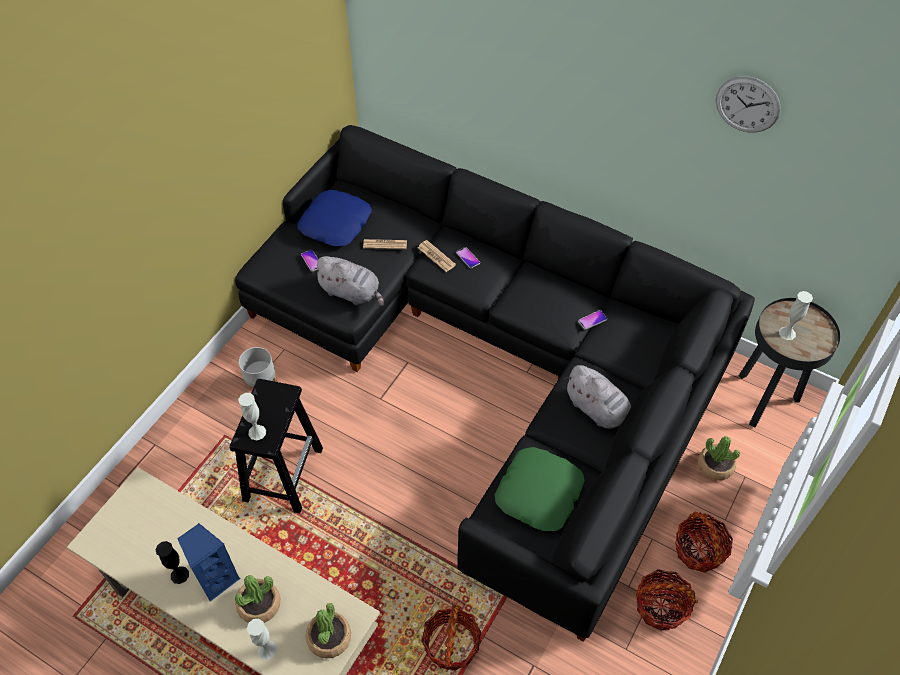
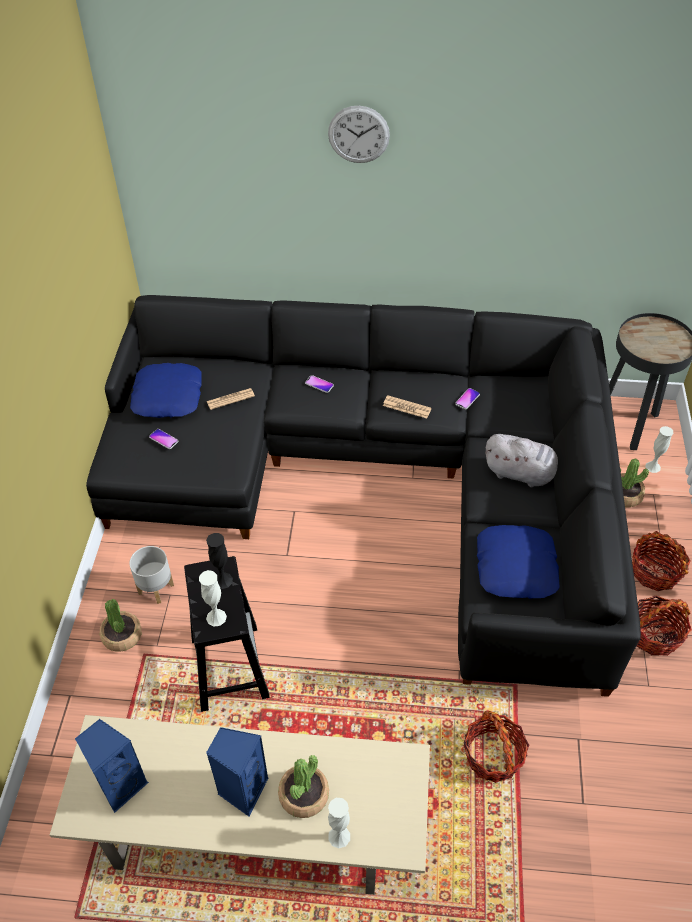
camera: 25 degrees left, 5 degrees down
(133, 532) = (121, 784): none -> blue speaker
(179, 575) = (199, 804): black vase -> black vase (223, 580)
(329, 638) = (396, 793): potted plant -> potted plant (122, 636)
(352, 293) = (222, 455): grey plush toy -> none
(436, 256) = (288, 393): newspaper -> newspaper (407, 407)
(539, 493) = (516, 567): green pillow -> blue pillow
(747, 104) = (568, 134): wall clock -> wall clock (358, 134)
(787, 333) = (649, 345): white vase -> white vase (653, 467)

